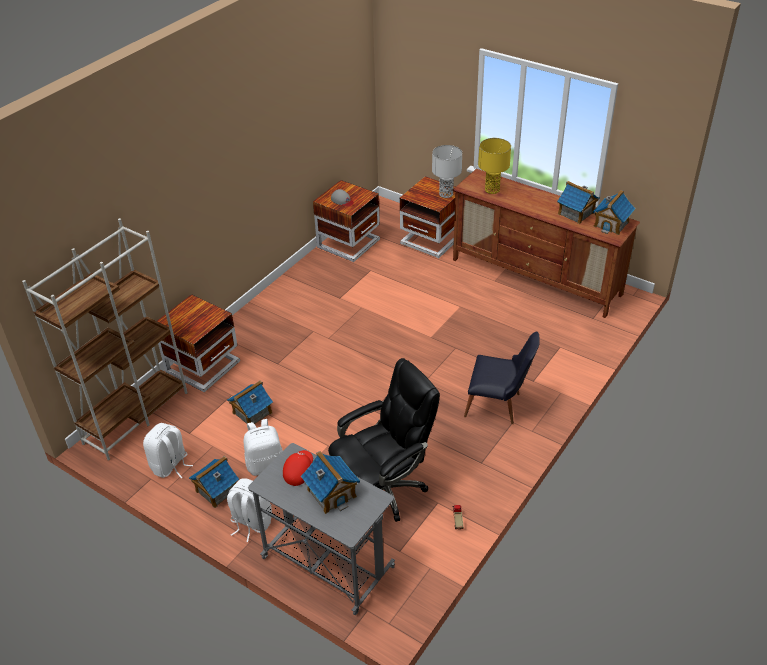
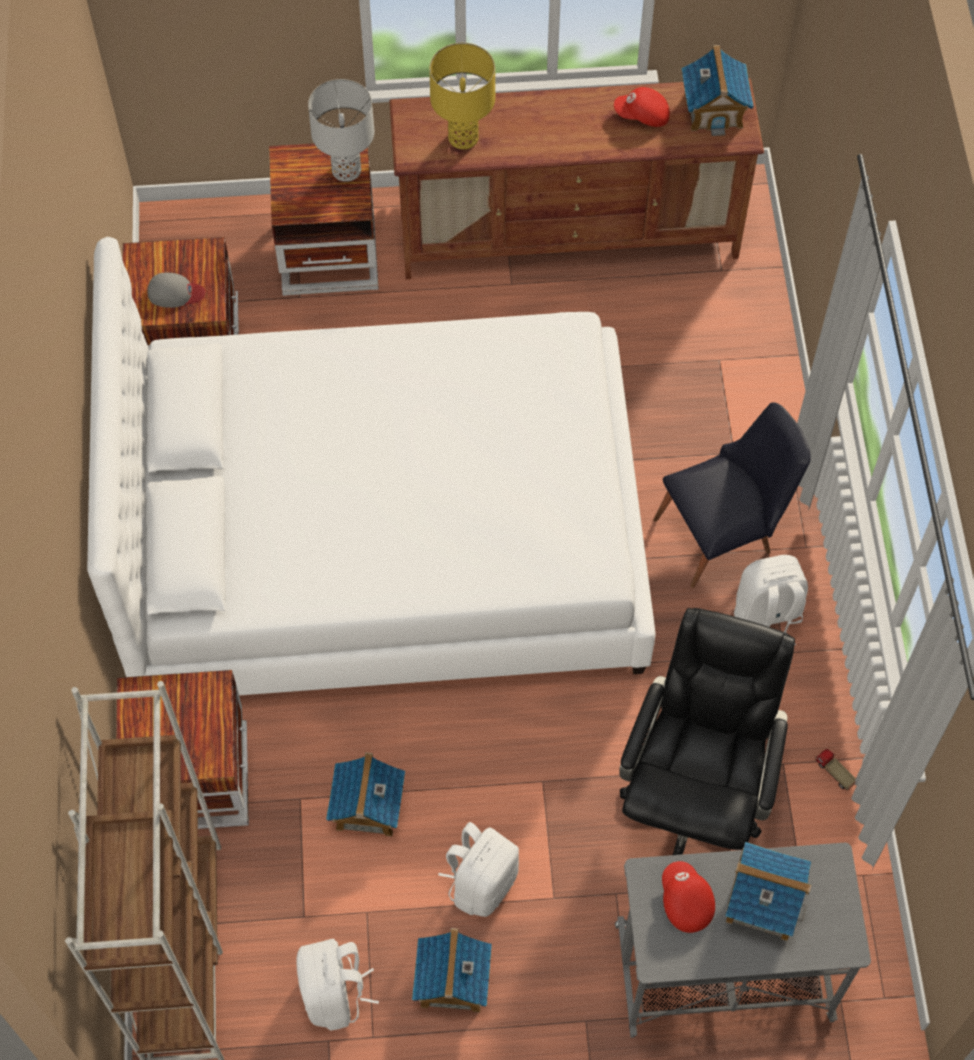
camera: 40 degrees left, 20 degrees up
(251, 522) = (556, 994): white backpack -> white backpack (767, 616)
(355, 333) = (384, 537): none -> white bed
(576, 213) = (642, 116): toy house -> red cap

